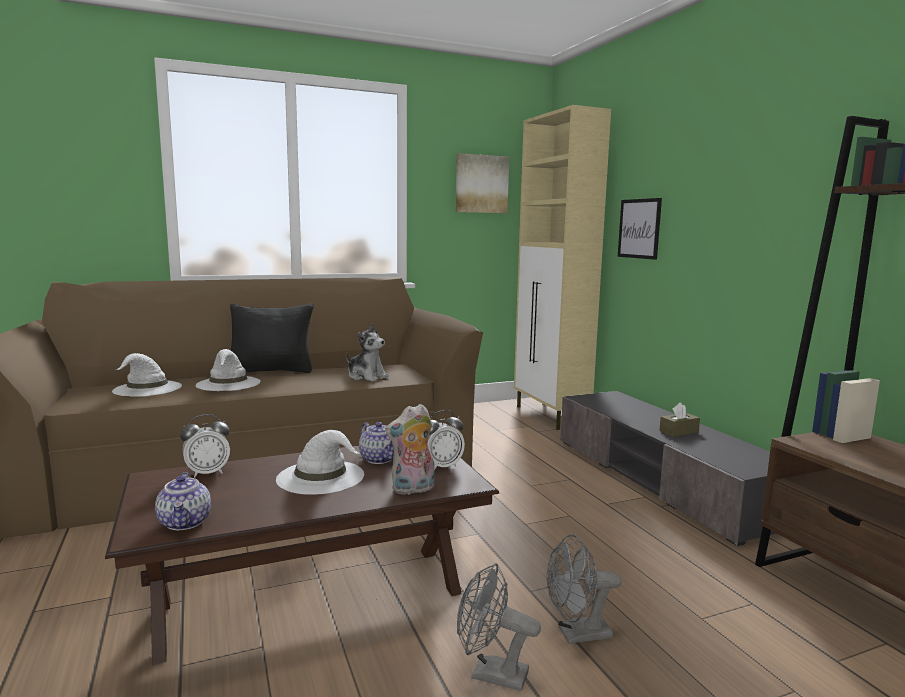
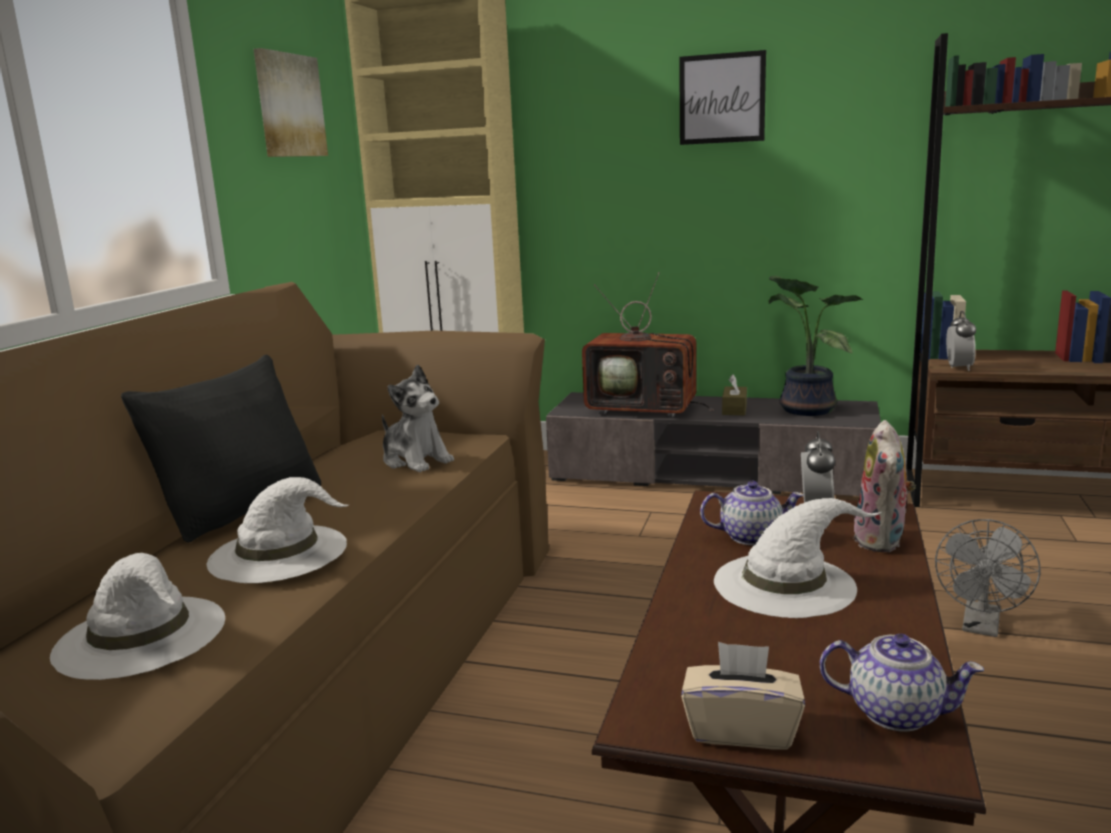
camera: 50 degrees left, 5 degrees up
(152, 494) = (741, 729): none -> beige tissue box
(207, 473) = (680, 665): alarm clock -> alarm clock (958, 368)
(366, 376) = (416, 460): plush toy -> plush toy turned 60 degrees clockwise
(490, 674) = (1028, 698): grey fan -> none
(625, 412) = (645, 409): none -> television
(639, 228) = (581, 167): picture -> picture (722, 98)
(727, 449) = (803, 409): none -> potted plant

